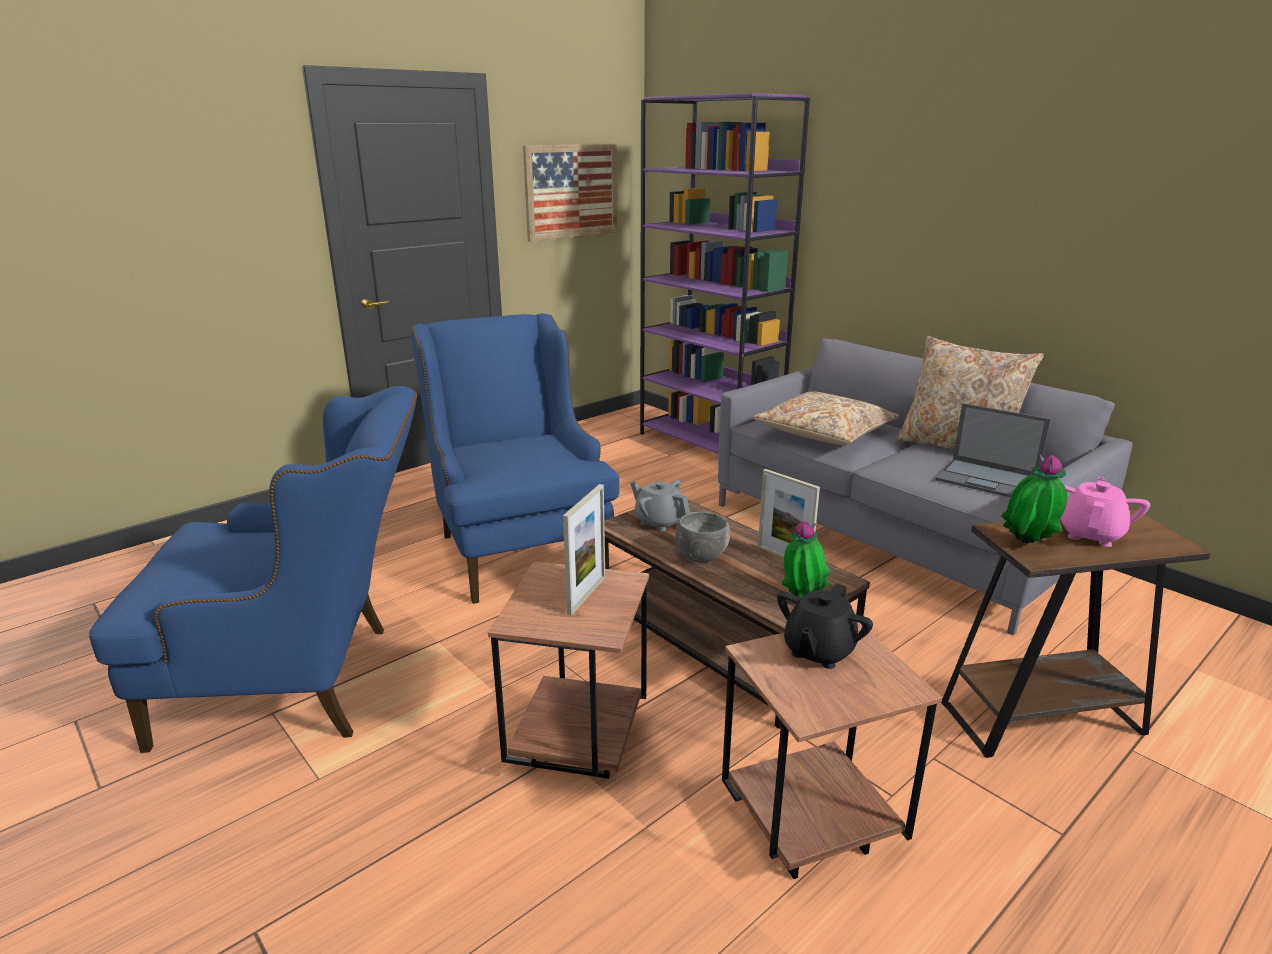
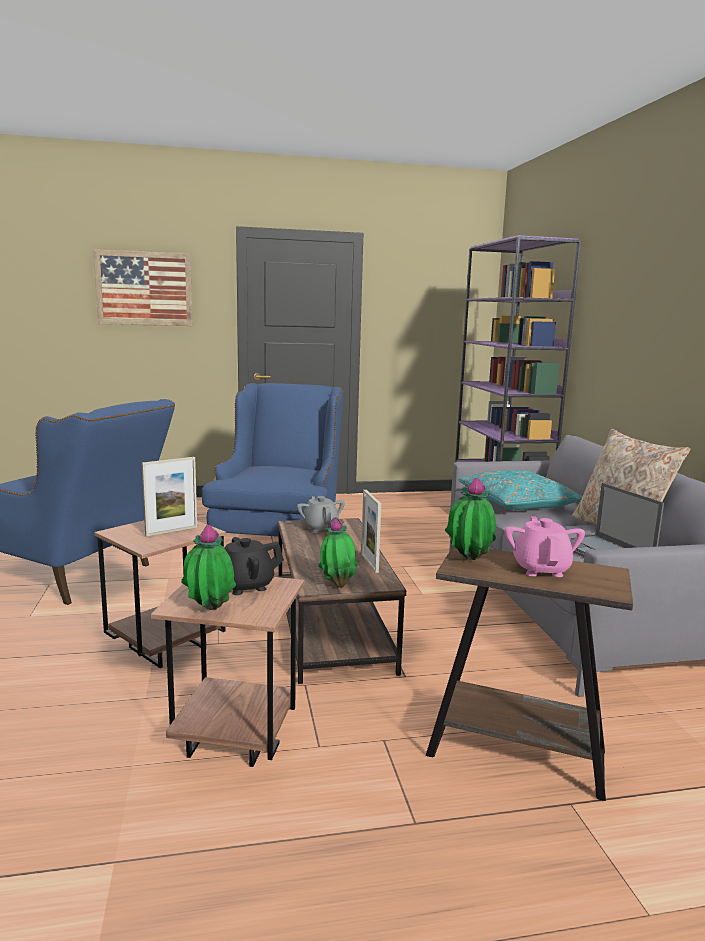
camera: 30 degrees right, 10 degrees down
(572, 191) = (427, 317): picture -> picture (144, 288)
(701, 557) = (313, 549): grey bowl -> none
(824, 432) = (518, 503): beige pillow -> turquoise pillow
(850, 705) = (209, 611): none -> potted plant
(1090, 534) = (541, 569): pink teapot -> pink teapot turned 60 degrees counterclockwise

